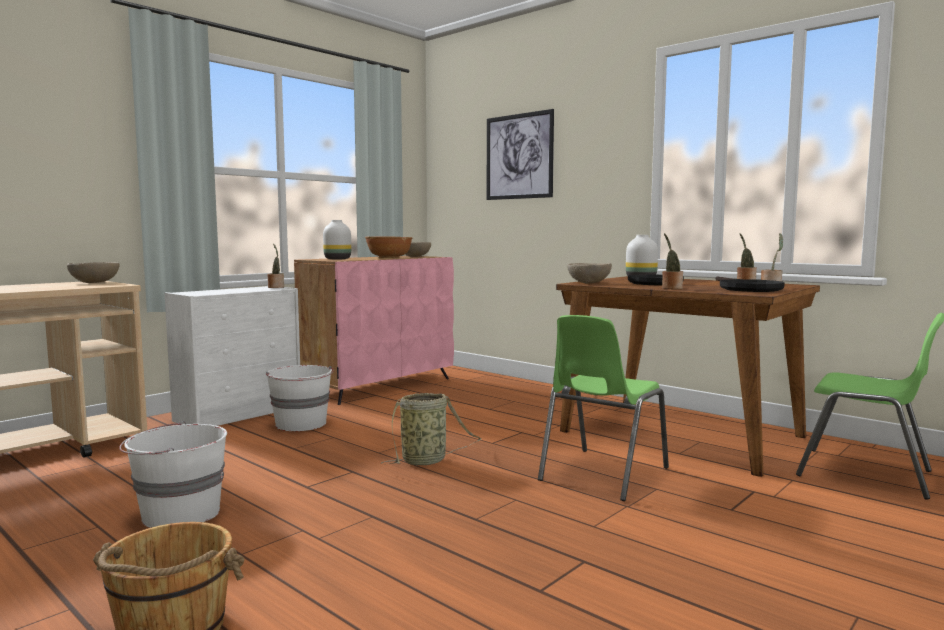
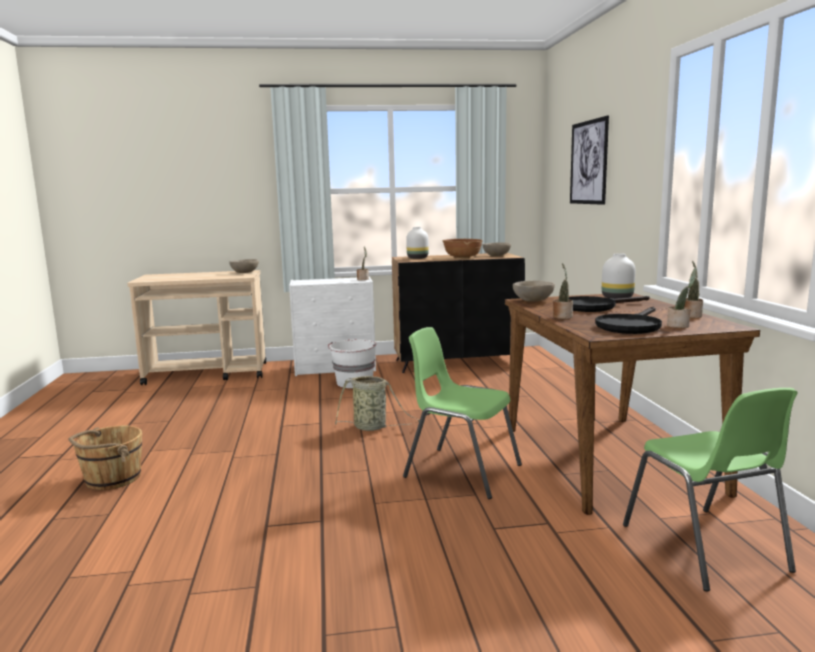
camera: 40 degrees right, 5 degrees up
(179, 514) = (205, 424): white bucket -> none
(379, 386) = (457, 362): pink cabinet -> black cabinet
(601, 474) = (461, 471): green chair -> green chair turned 45 degrees clockwise

